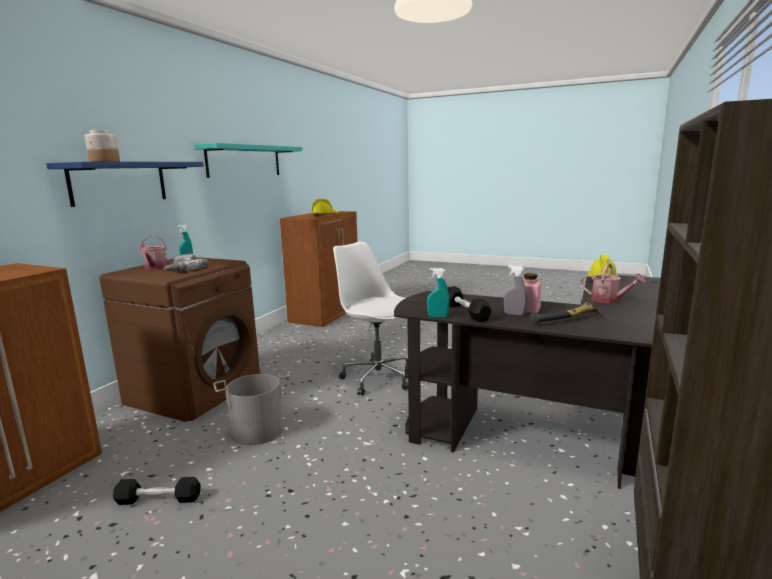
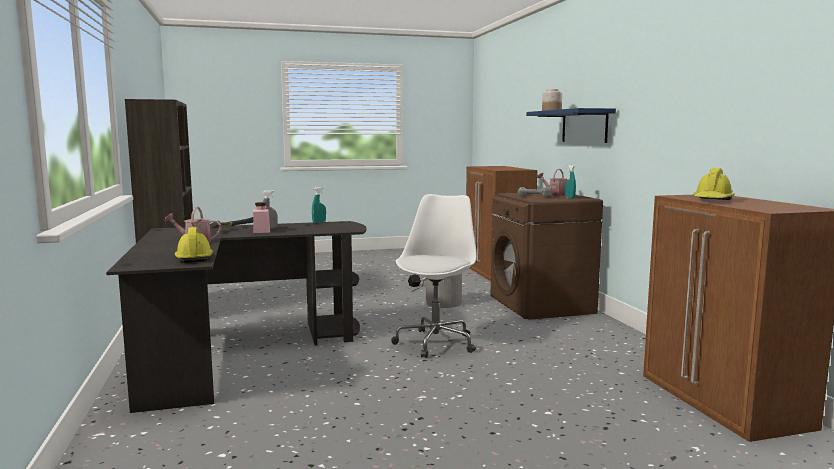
camera: 140 degrees right, 5 degrees down
(244, 161) = (689, 101): turquoise shelf -> none
(376, 378) = (436, 343): white office chair -> white office chair turned 75 degrees counterclockwise
(465, 312) = (305, 225): black dumbbell -> none

